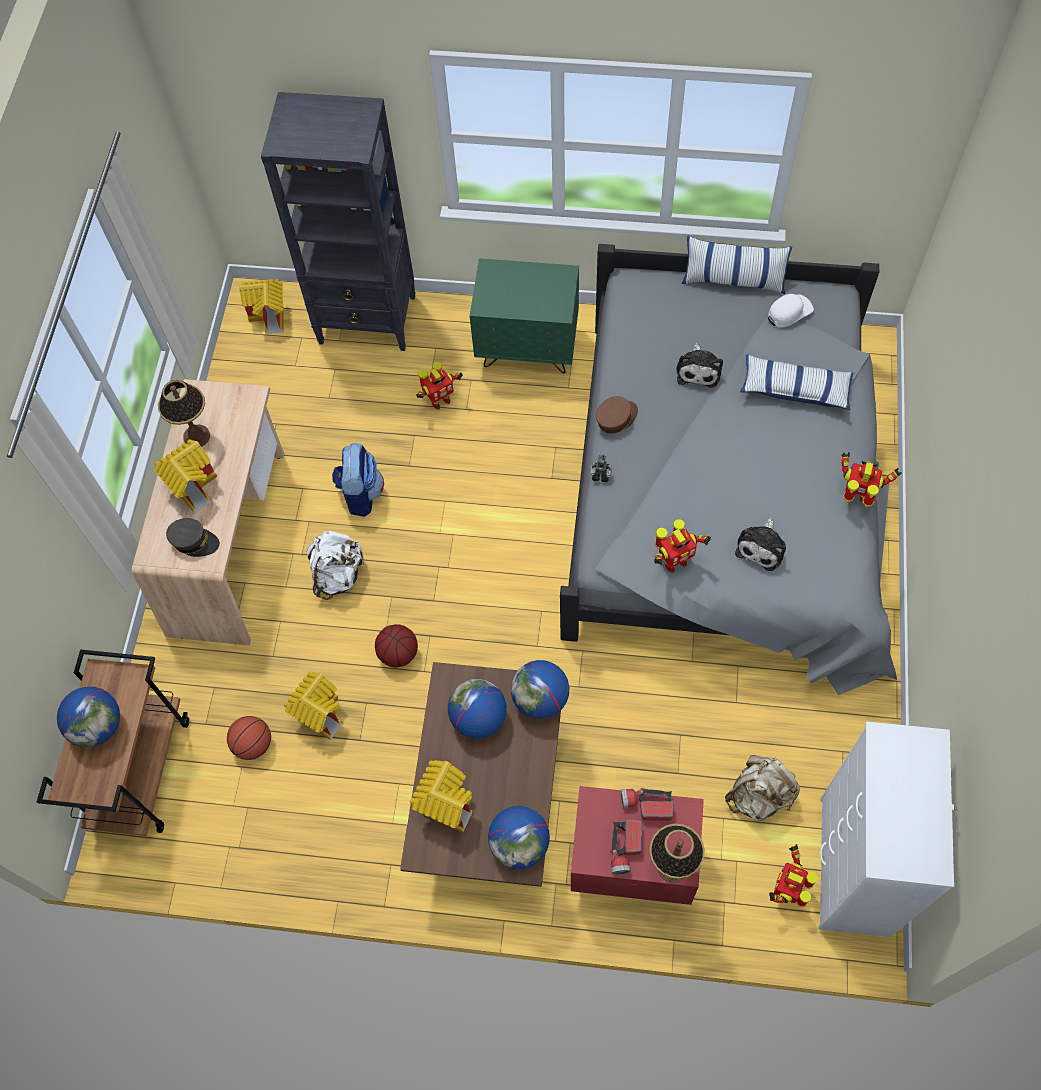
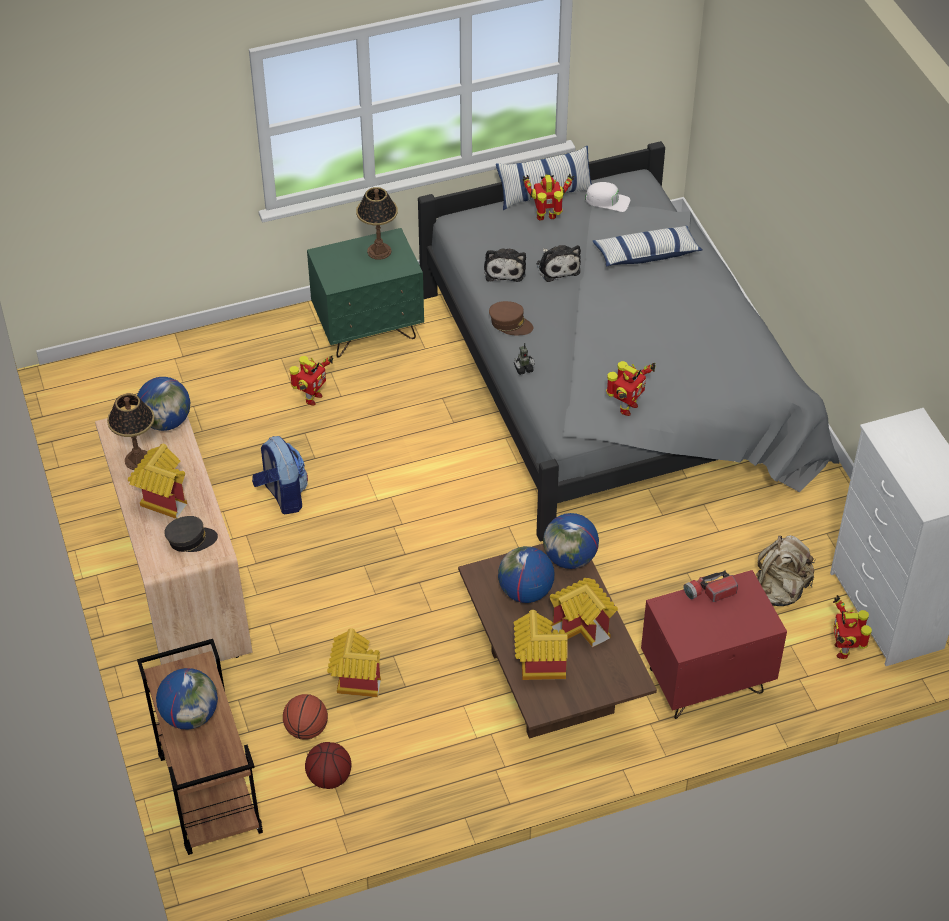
camera: 30 degrees left, 15 degrees down
(271, 317) = (102, 385): toy house -> toy house (583, 626)
(338, 575) = (302, 567): white backpack -> none
(368, 320) = (201, 357): black bookcase -> none
(398, 654) = (399, 607): basketball -> basketball (329, 778)
(520, 844) = (620, 668): globe -> globe (166, 421)
(616, 418) = (510, 324): brown cap -> brown cap turned 90 degrees clockwise
(625, 849) = (712, 628): flashlight -> none
(672, 867) = (757, 626): table lamp -> table lamp (379, 251)
(762, 547) = (691, 372): plush toy -> plush toy (505, 269)
(789, 312) = (607, 201): white cap -> white cap turned 75 degrees clockwise
(857, 498) = (744, 313): toy robot -> toy robot (547, 218)

